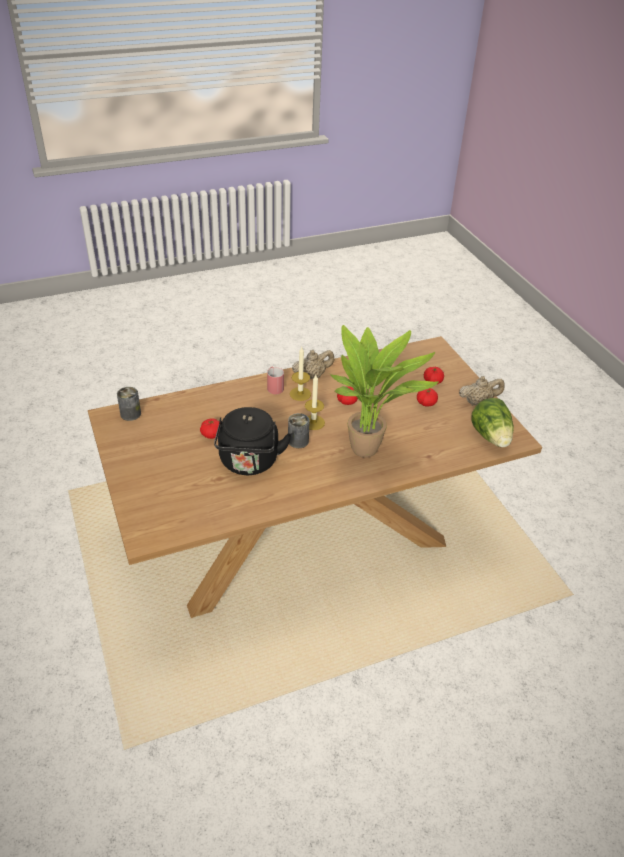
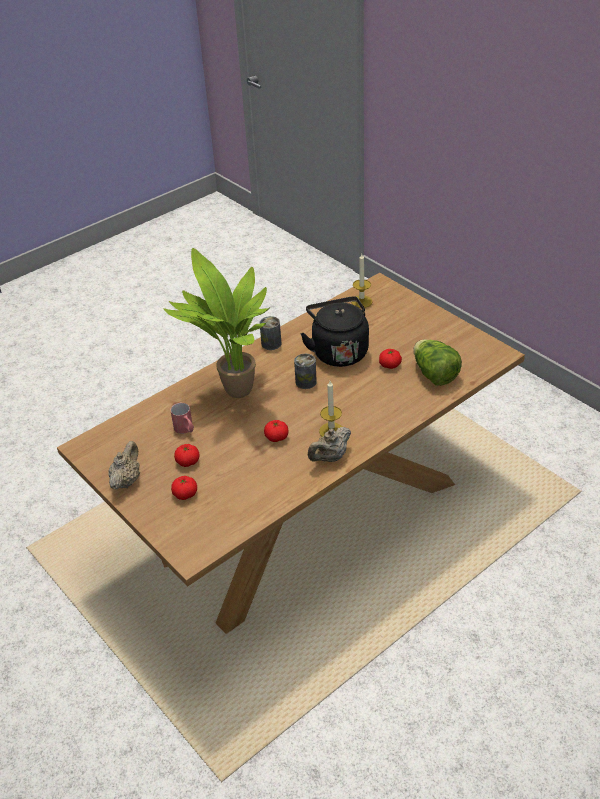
camera: 165 degrees right, 0 degrees up
(130, 414) = (481, 361): can -> can (271, 343)
(274, 386) = (364, 431): red mug -> red mug (186, 430)
(313, 422) = (300, 404): candle -> candle (361, 301)
(478, 402) = (126, 480): beige teapot -> beige teapot turned 135 degrees clockwise
(491, 437) = (111, 441): lettuce -> lettuce (434, 375)

